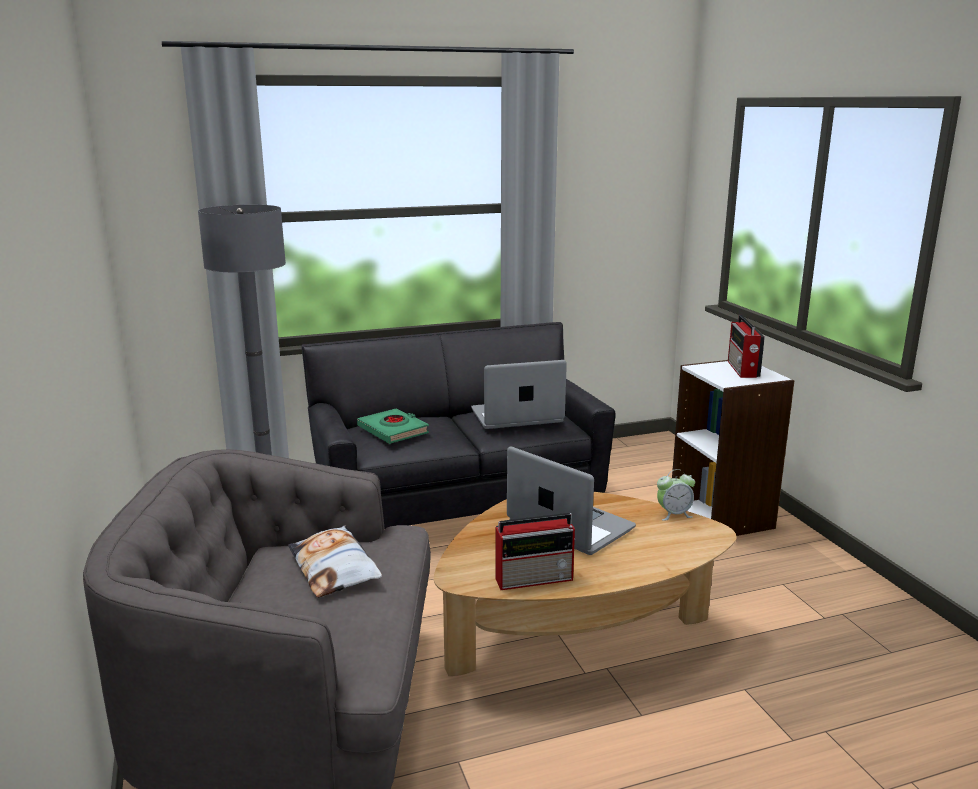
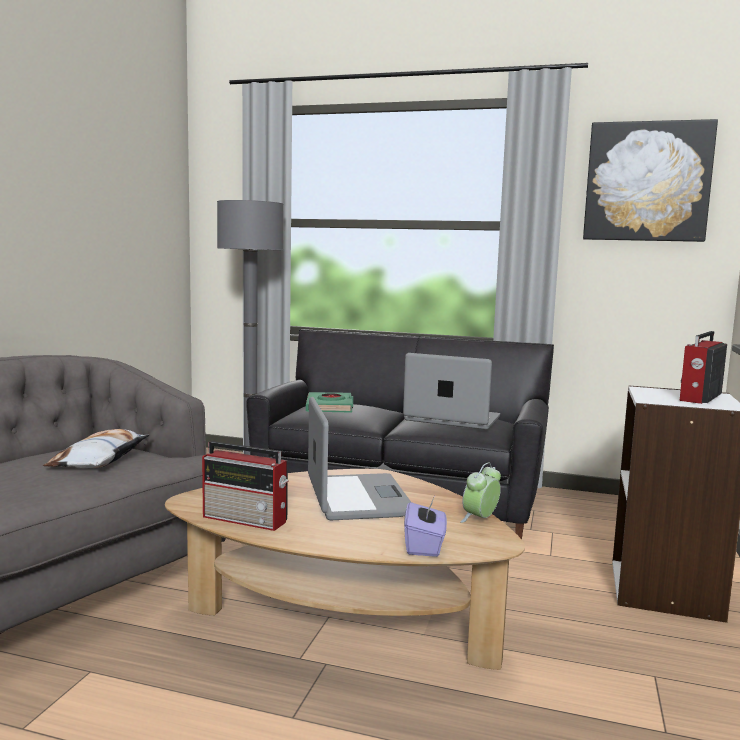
camera: 35 degrees right, 10 degrees down
(617, 161) = (647, 182): none -> picture
(674, 514) = (480, 519): alarm clock -> alarm clock turned 105 degrees clockwise
(681, 552) = (424, 546): none -> purple tissue box

